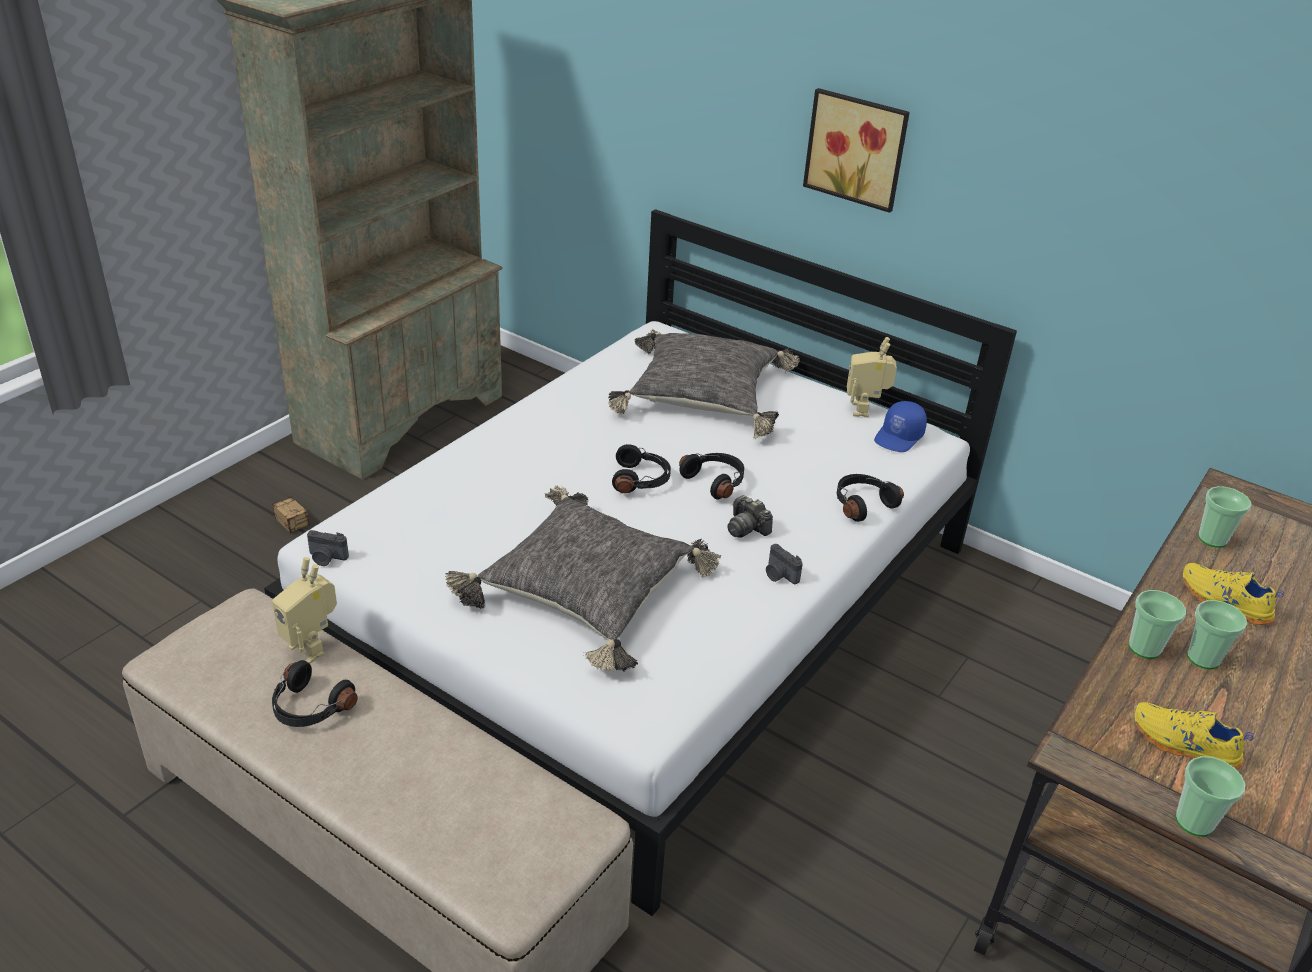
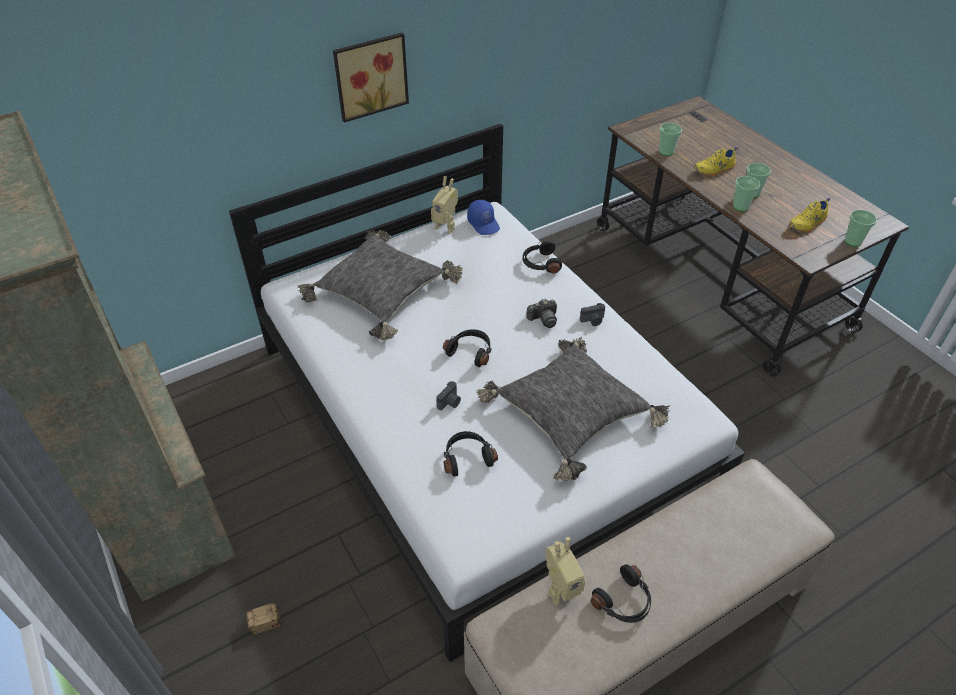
camera: 65 degrees left, 10 degrees up
(326, 558) = (484, 554): camera -> camera (450, 403)
(715, 481) = (490, 317): black headphones -> black headphones (467, 457)

